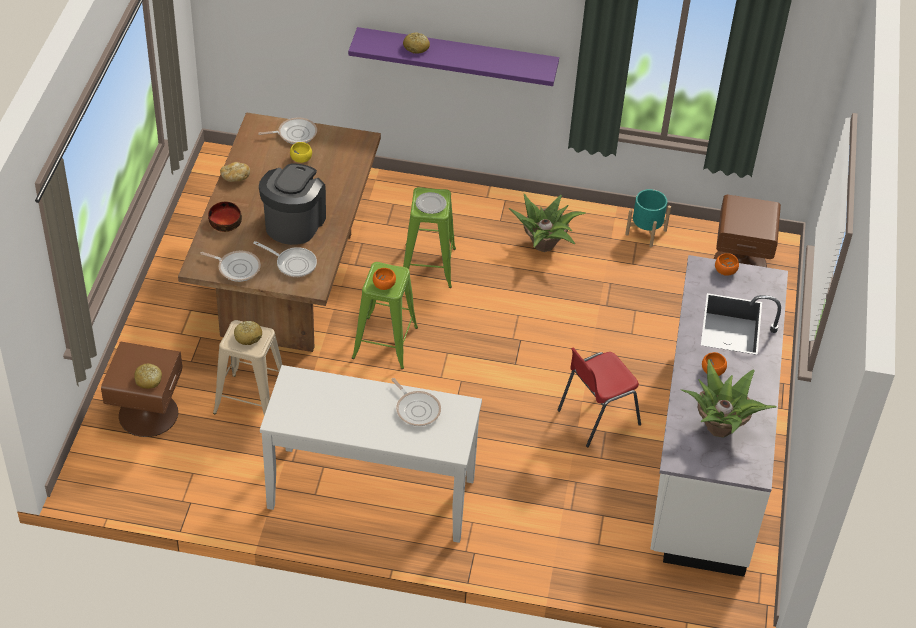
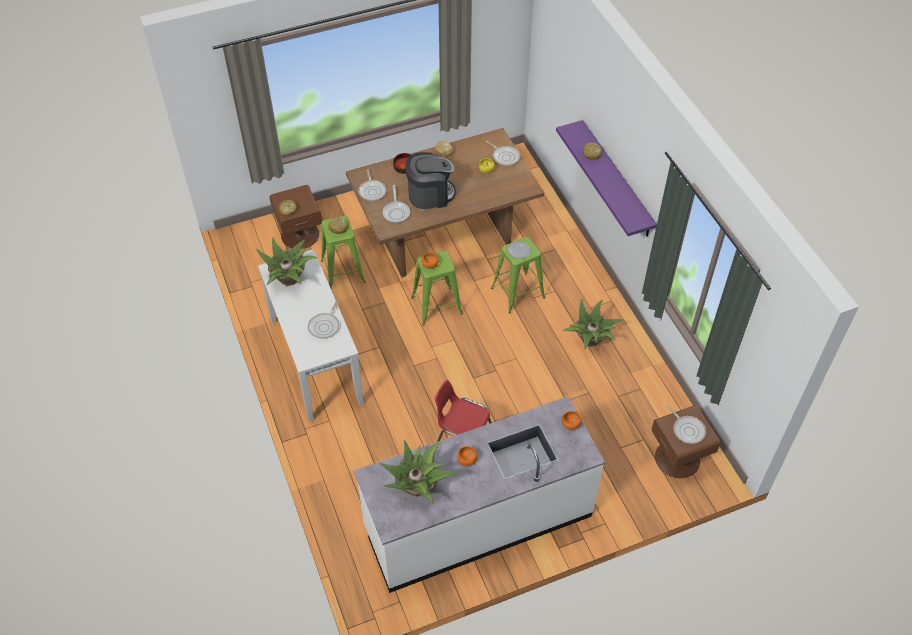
camera: 60 degrees right, 5 degrees up
(252, 401) = (343, 272): beige stool -> green stool
(313, 409) = (289, 280): none -> potted plant
(645, 232) = (655, 389): turquoise planter -> none
(750, 216) = (687, 429): none -> frying pan

